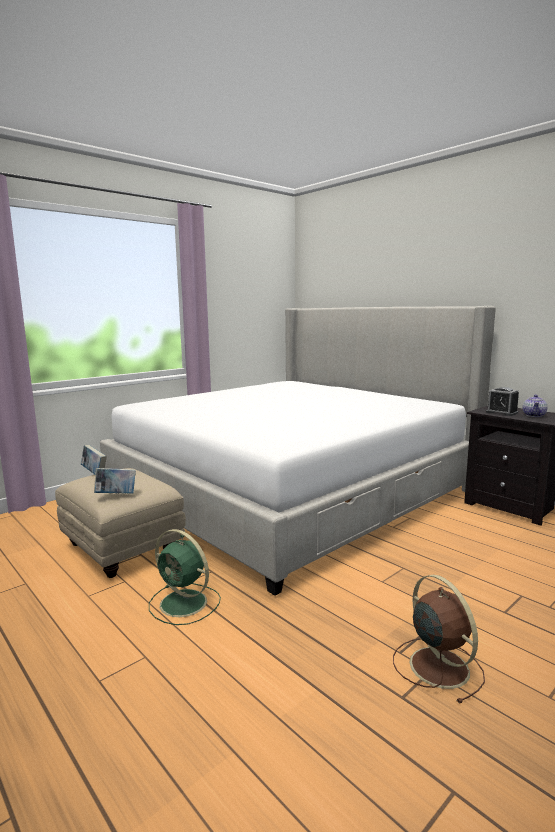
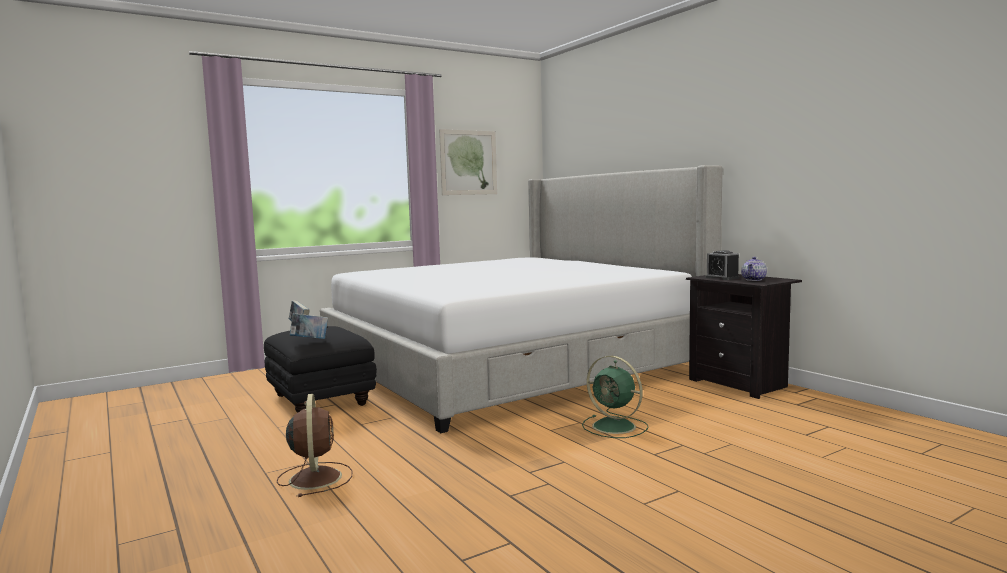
camera: 10 degrees right, 5 degrees down
(123, 550) = (321, 401): beige ottoman -> black ottoman
(185, 604) = (358, 435): green fan -> green fan (615, 427)
(233, 292) = (468, 162): none -> picture
(437, 665) = (557, 481): brown fan -> brown fan (315, 477)

